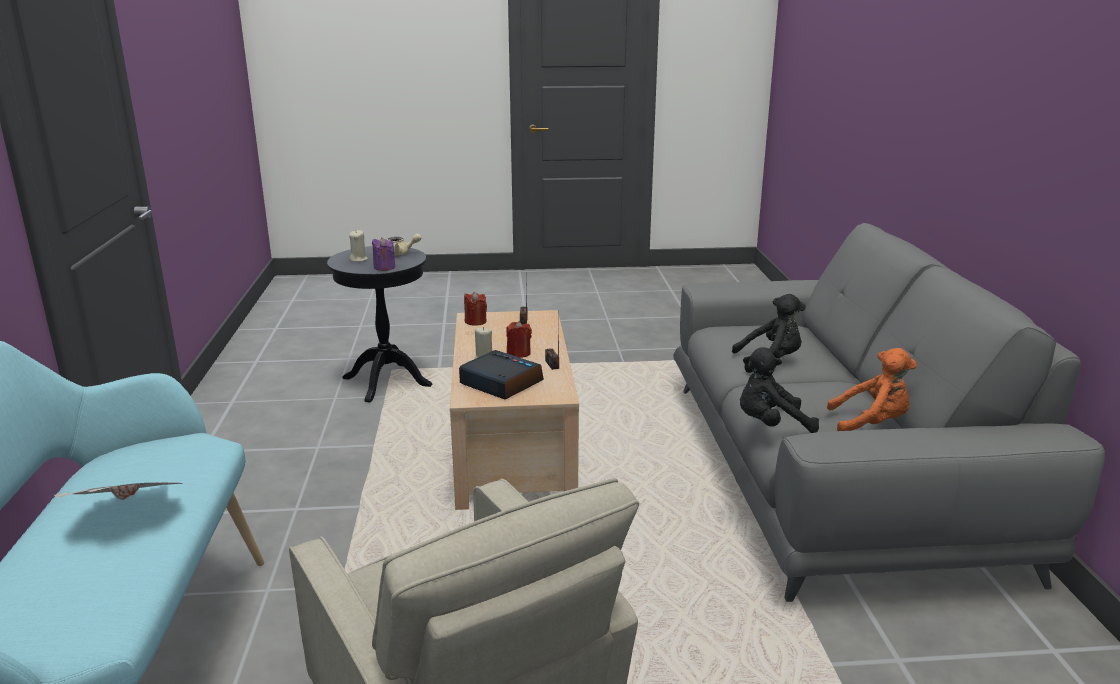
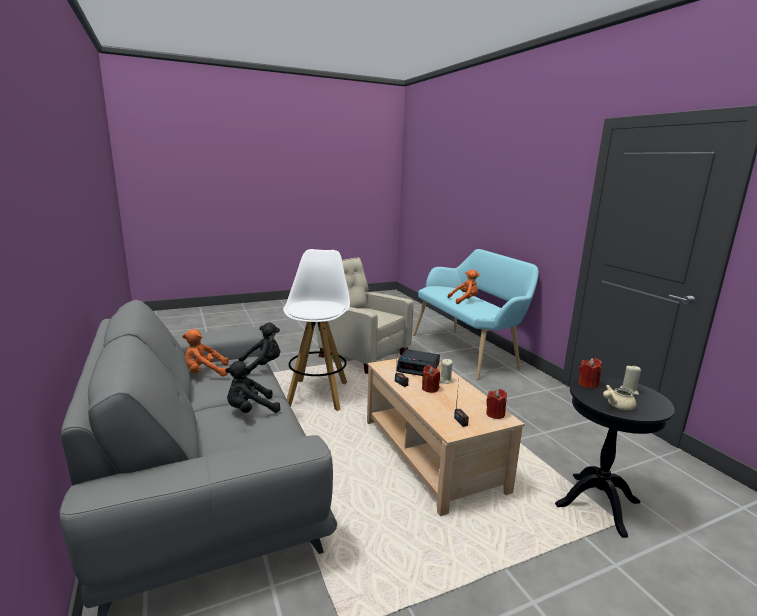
camera: 160 degrees right, 5 degrees down
(130, 514) = (464, 300): newspaper -> orange plush toy
(384, 267) = (588, 384): purple candle -> red candle
(651, 588) = (318, 394): none -> white stool

